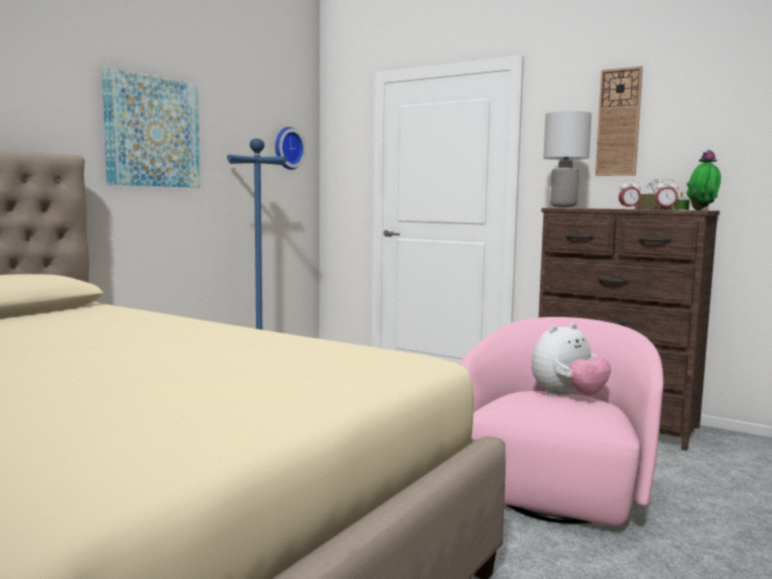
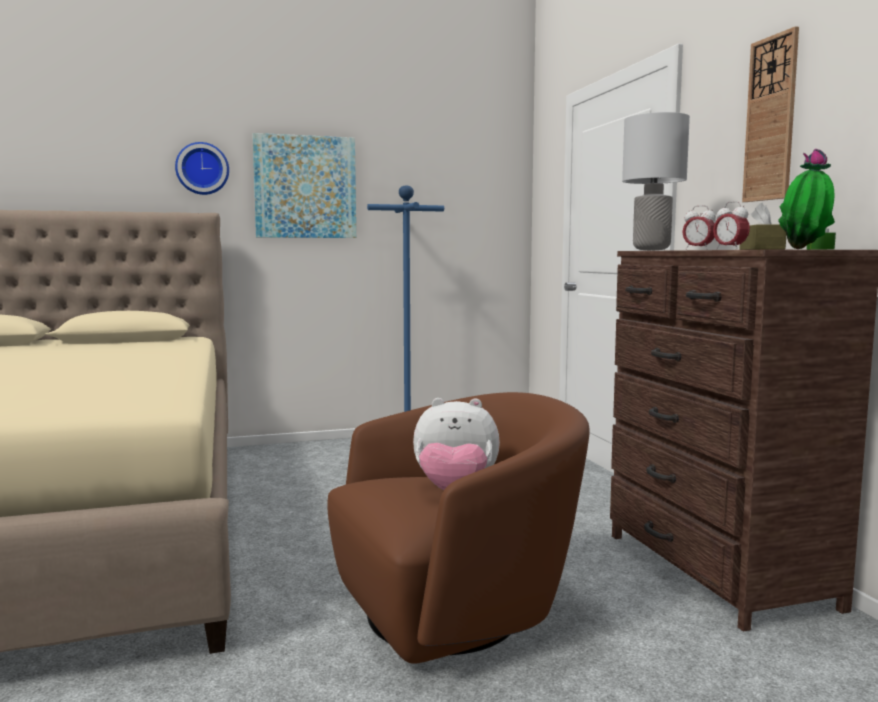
camera: 40 degrees right, 0 degrees up
(287, 148) = (479, 193): wall clock -> wall clock (202, 169)
(557, 490) = (456, 611): pink armchair -> brown armchair

